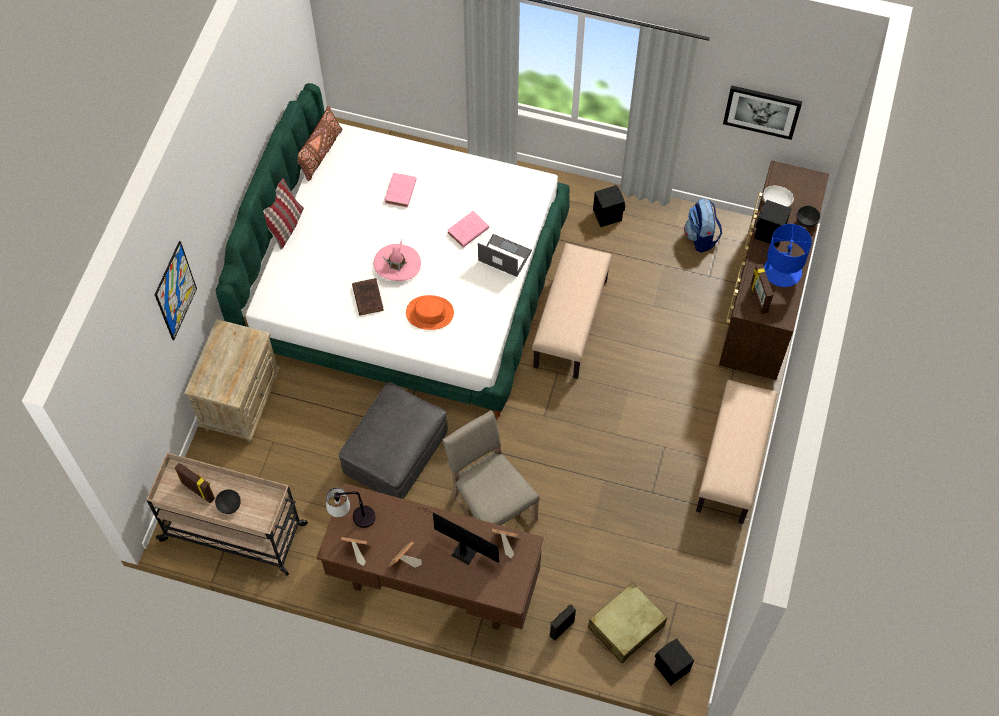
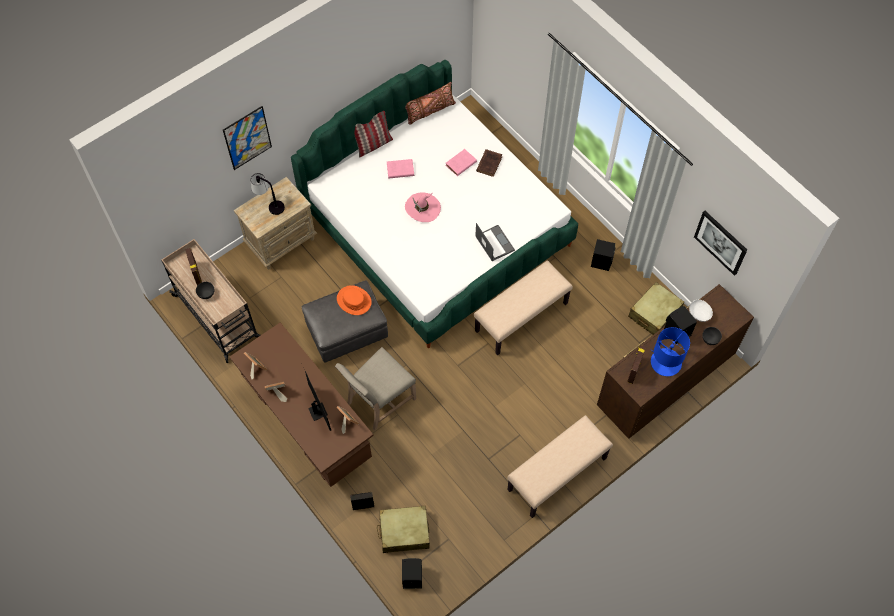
camera: 35 degrees right, 0 degrees up
(353, 519) = (268, 347): table lamp -> table lamp (270, 205)
(367, 297) = (388, 218): brown book -> brown book (489, 163)
(429, 313) = (418, 251): orange hat -> orange hat (354, 300)
(467, 231) = (483, 213): pink book -> pink book (399, 170)
(490, 507) = (379, 401): beige chair -> beige chair turned 135 degrees counterclockwise
(701, 237) = (654, 313): backpack -> beige suitcase

